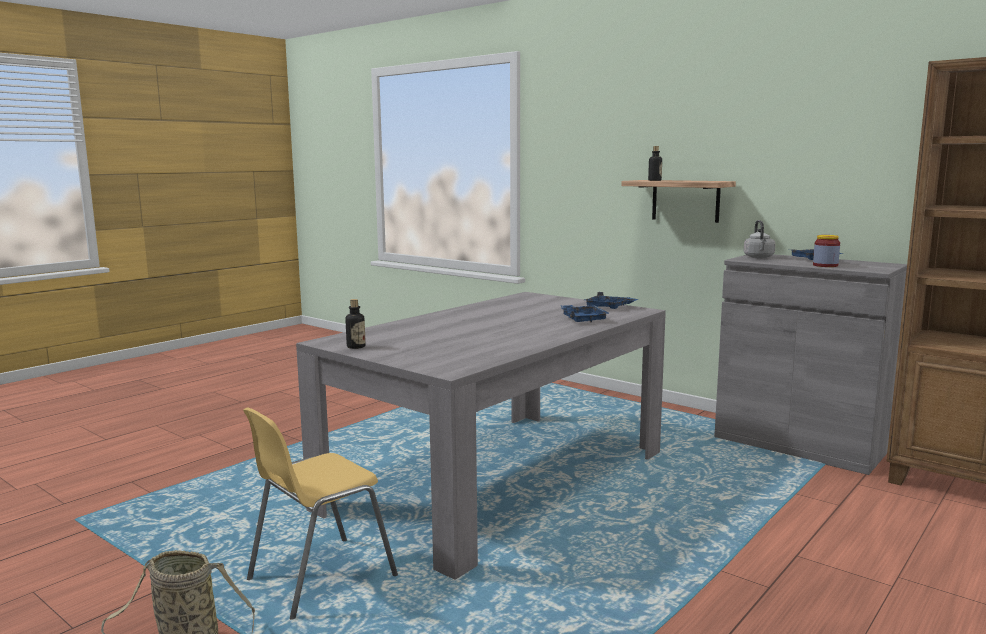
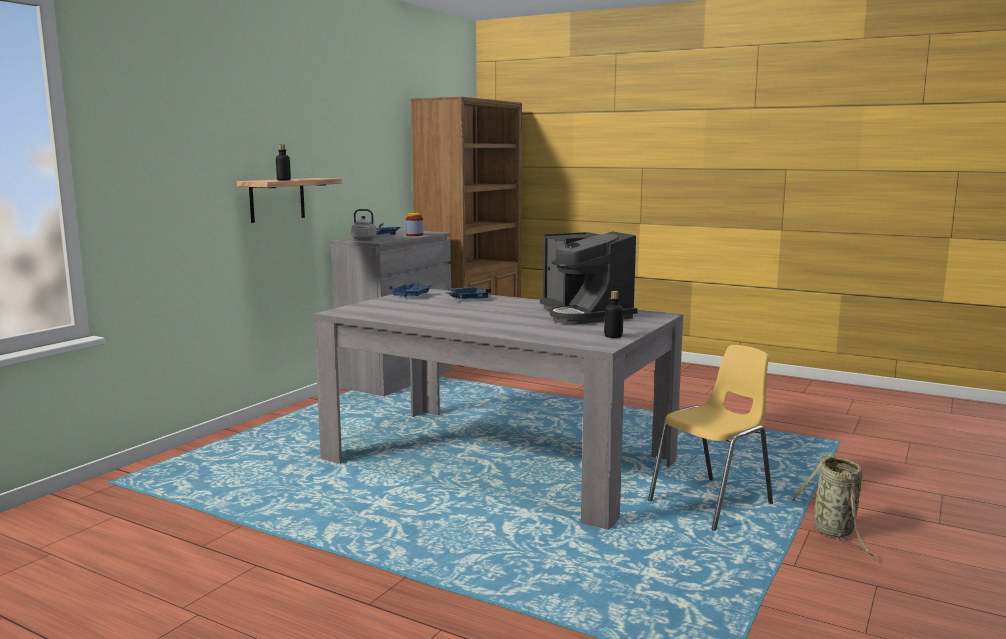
camera: 100 degrees left, 0 degrees up
(319, 578) = (712, 503): yellow chair -> yellow chair turned 75 degrees counterclockwise
(469, 346) = (584, 315): none -> coffee machine

